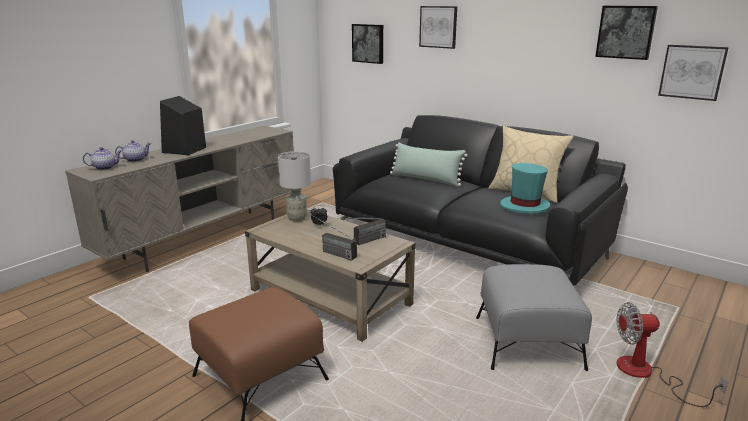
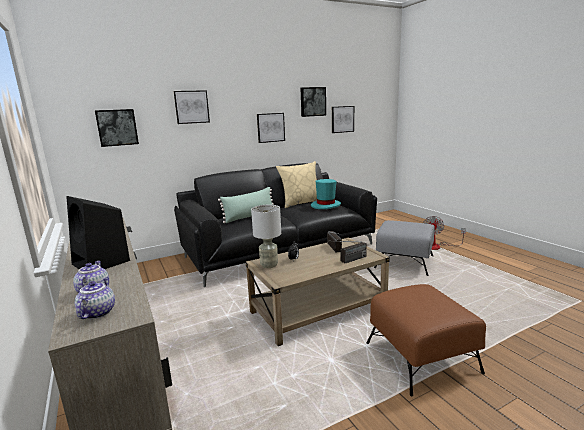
camera: 65 degrees left, 5 degrees down
(538, 67) = (270, 127): none -> picture

